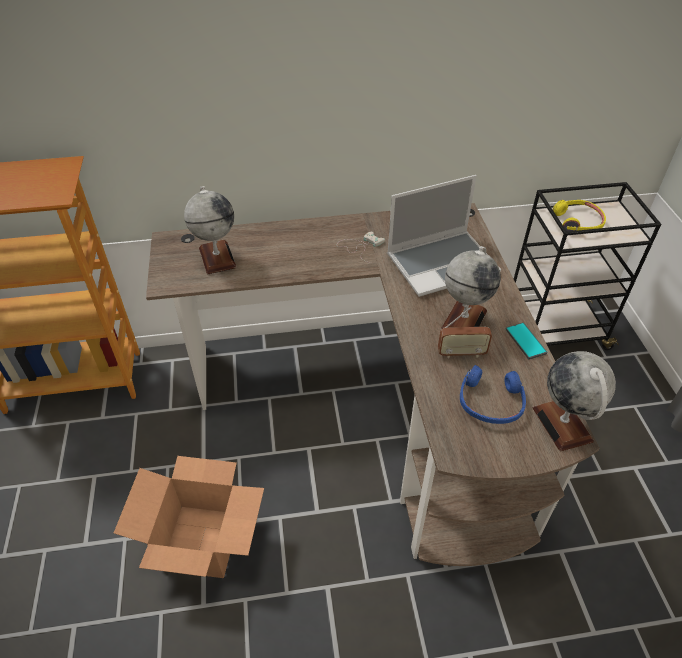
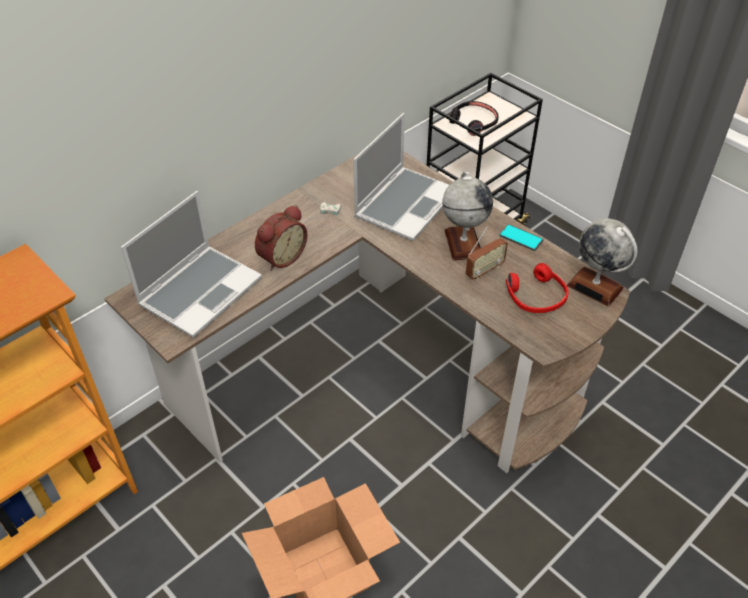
camera: 35 degrees left, 0 degrees up
(217, 257) = (200, 291): globe -> laptop
(299, 260) = (281, 257): none -> alarm clock
(490, 402) = (536, 296): blue headphones -> red headphones
(577, 222) = (473, 122): yellow headphones -> black headphones

